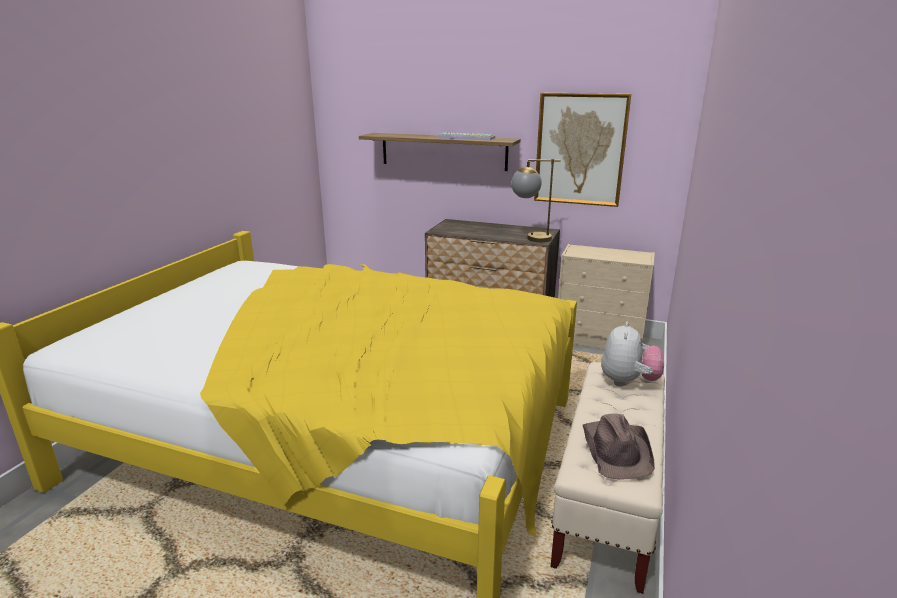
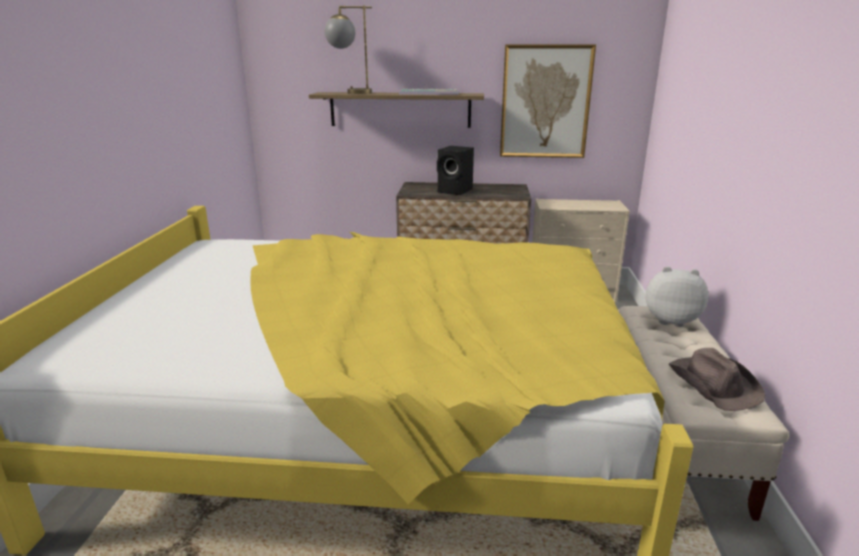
camera: 15 degrees left, 0 degrees up
(483, 232) = (456, 191): none -> black speaker
(530, 238) = (507, 194): table lamp -> table lamp (350, 93)
(628, 382) = (670, 320): plush toy -> plush toy turned 75 degrees counterclockwise

